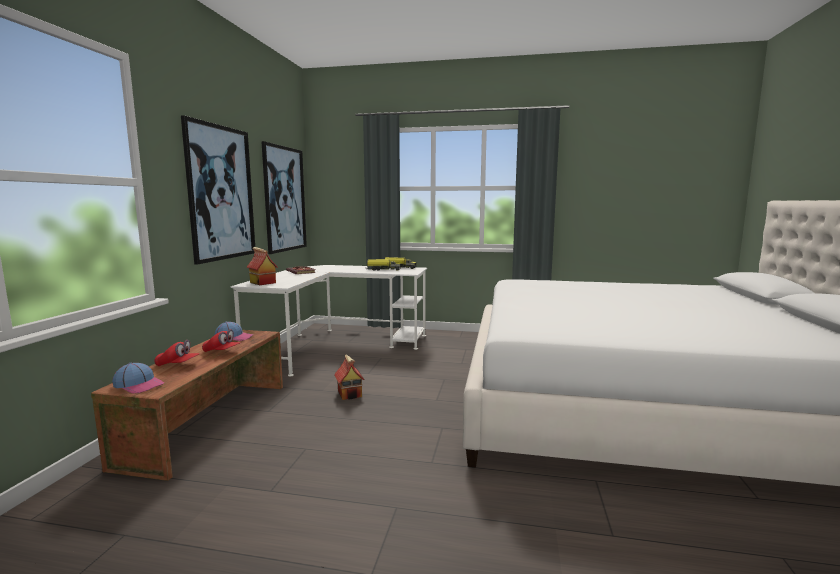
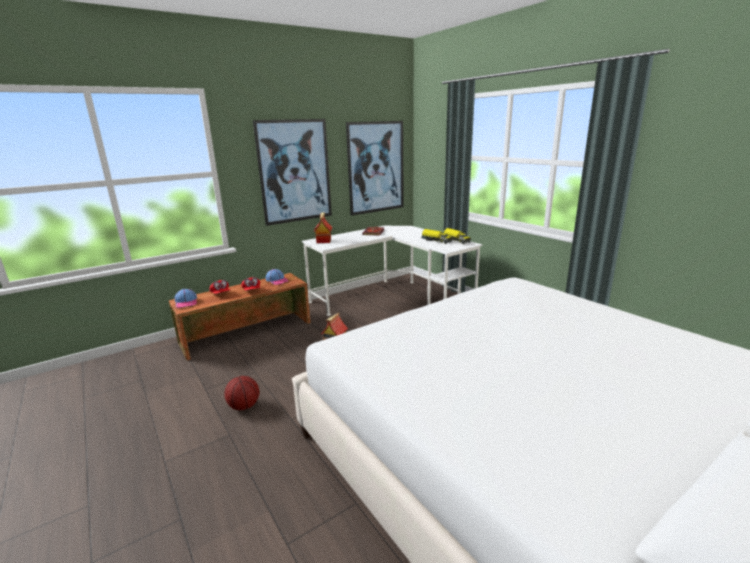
camera: 45 degrees right, 10 degrees up
(359, 478) = (244, 406): none -> basketball

